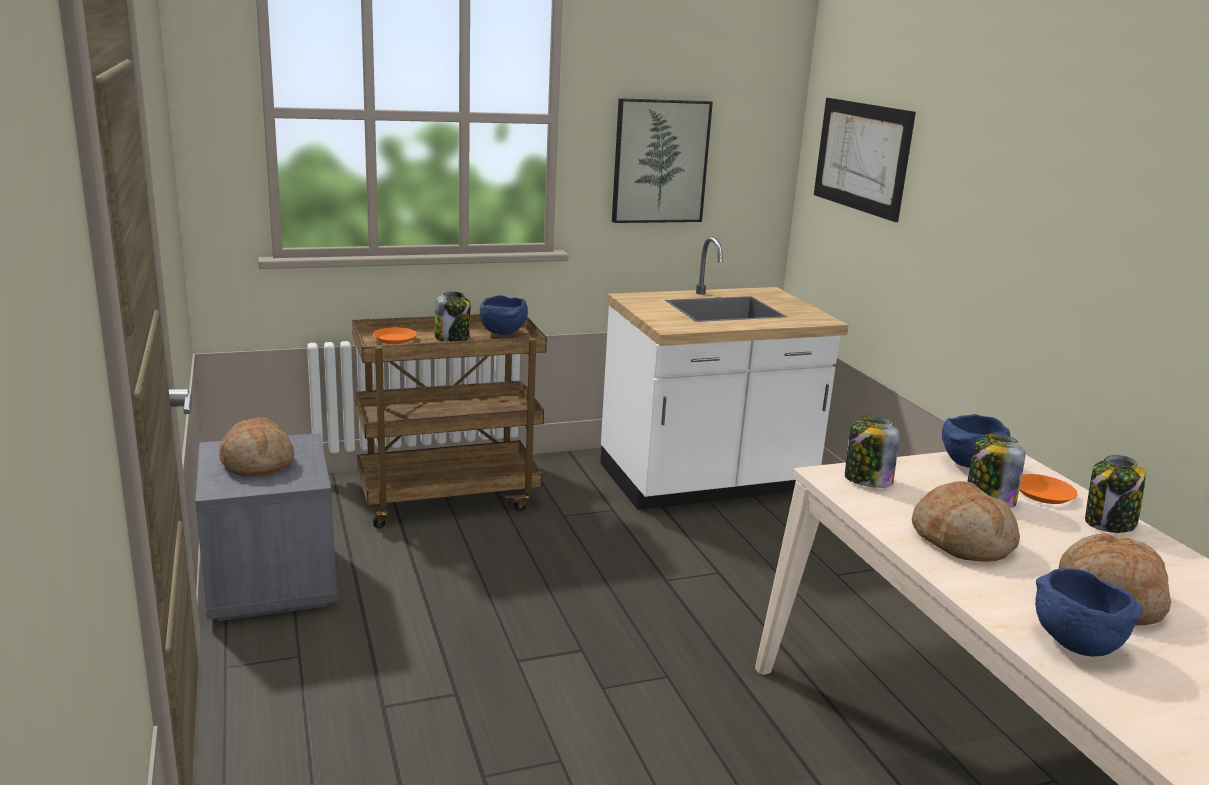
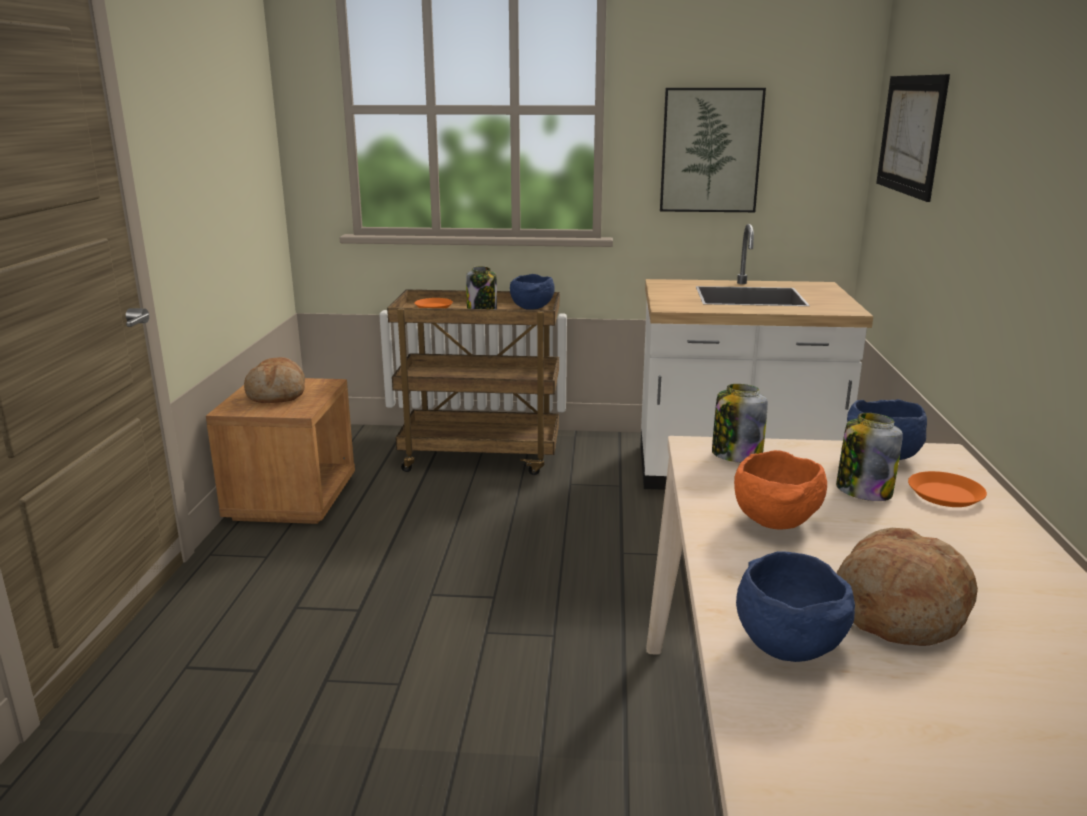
camera: 25 degrees right, 0 degrees up
(270, 582) = (292, 499): grey nightstand -> brown nightstand
(962, 540) = (777, 523): bread -> orange bowl
(1109, 523) = (1000, 536): jar -> none

